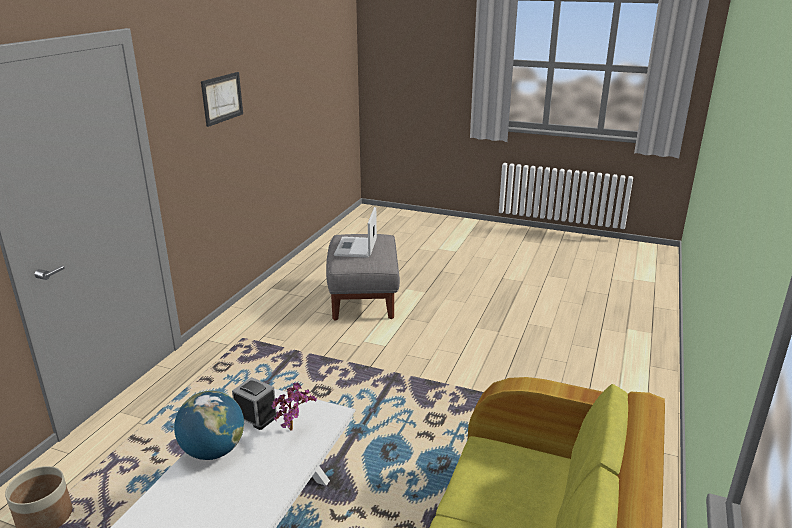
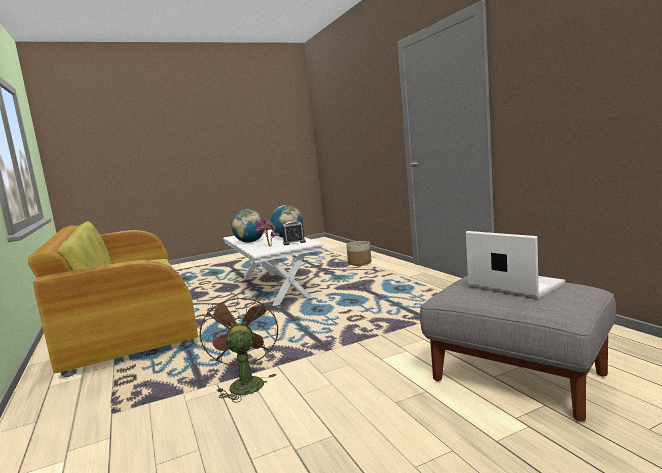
camera: 135 degrees right, 15 degrees down
(222, 98) = (588, 52): picture -> none
(263, 486) = (250, 242): none -> globe
(480, 383) = (245, 383): none -> brown fan

